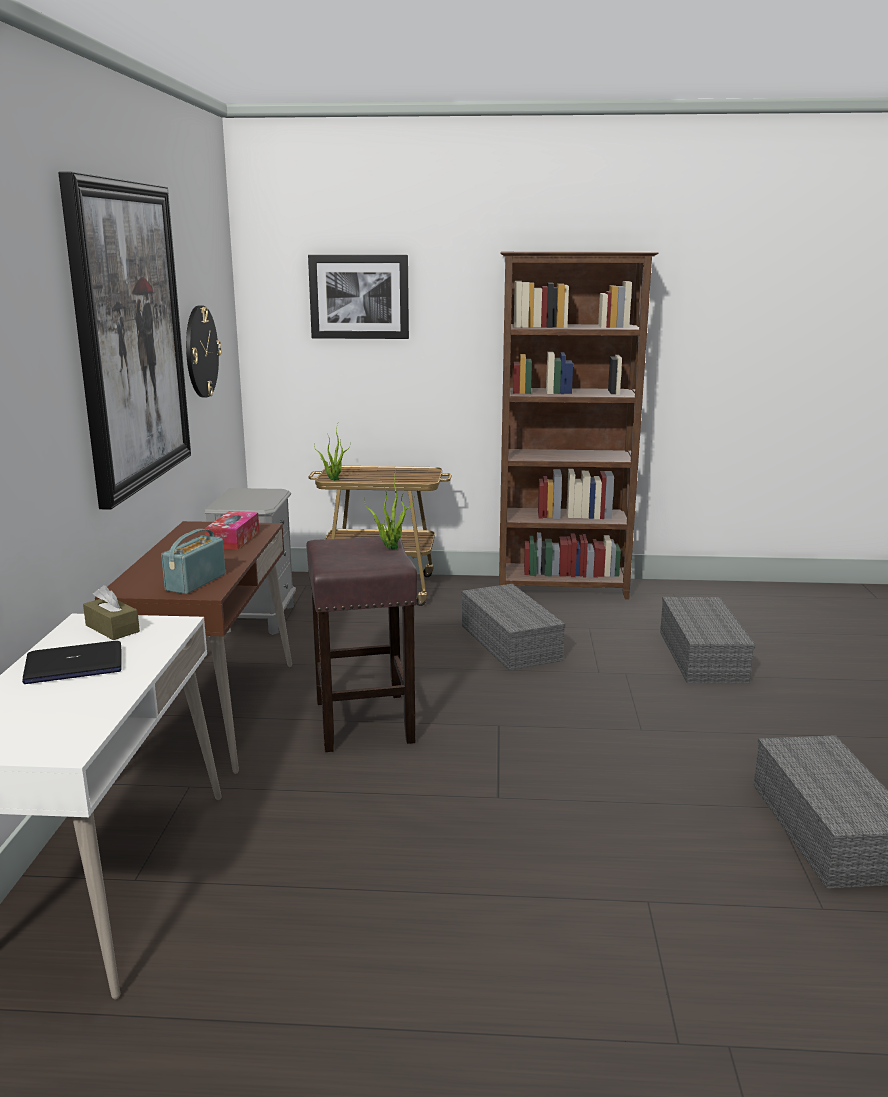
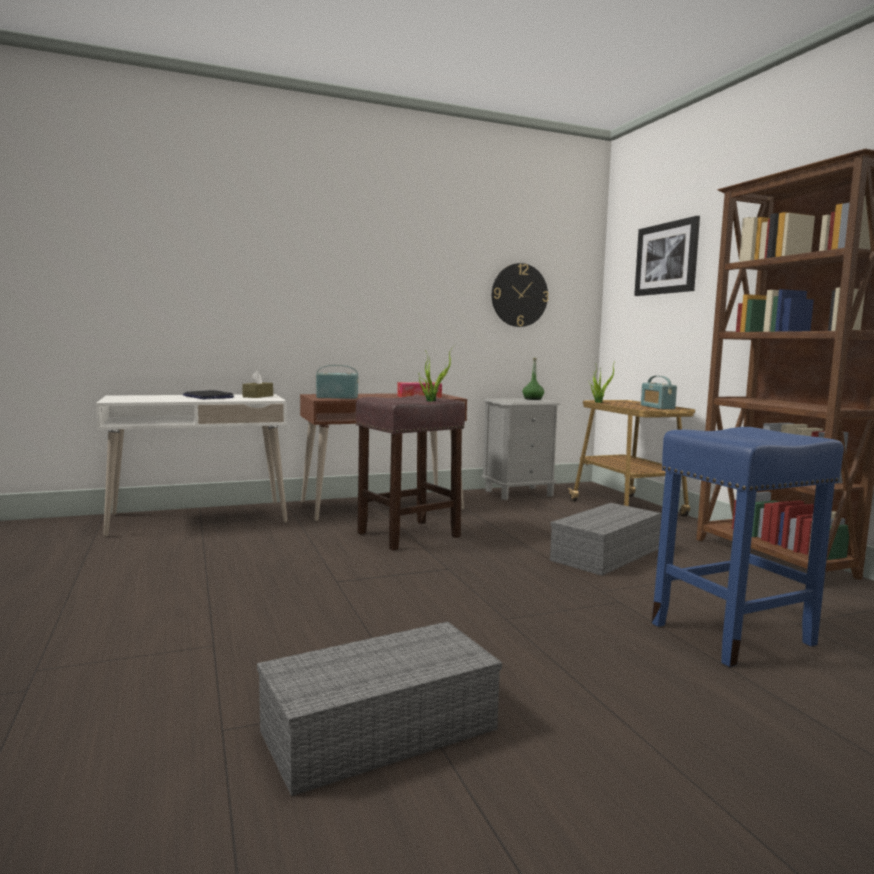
camera: 65 degrees right, 10 degrees down
(130, 337) = (403, 265): picture -> none
(247, 493) = (533, 399): none -> green bottle
(404, 472) = (657, 407): none -> radio
(700, 655) = (733, 633): grey storage box -> blue stool

